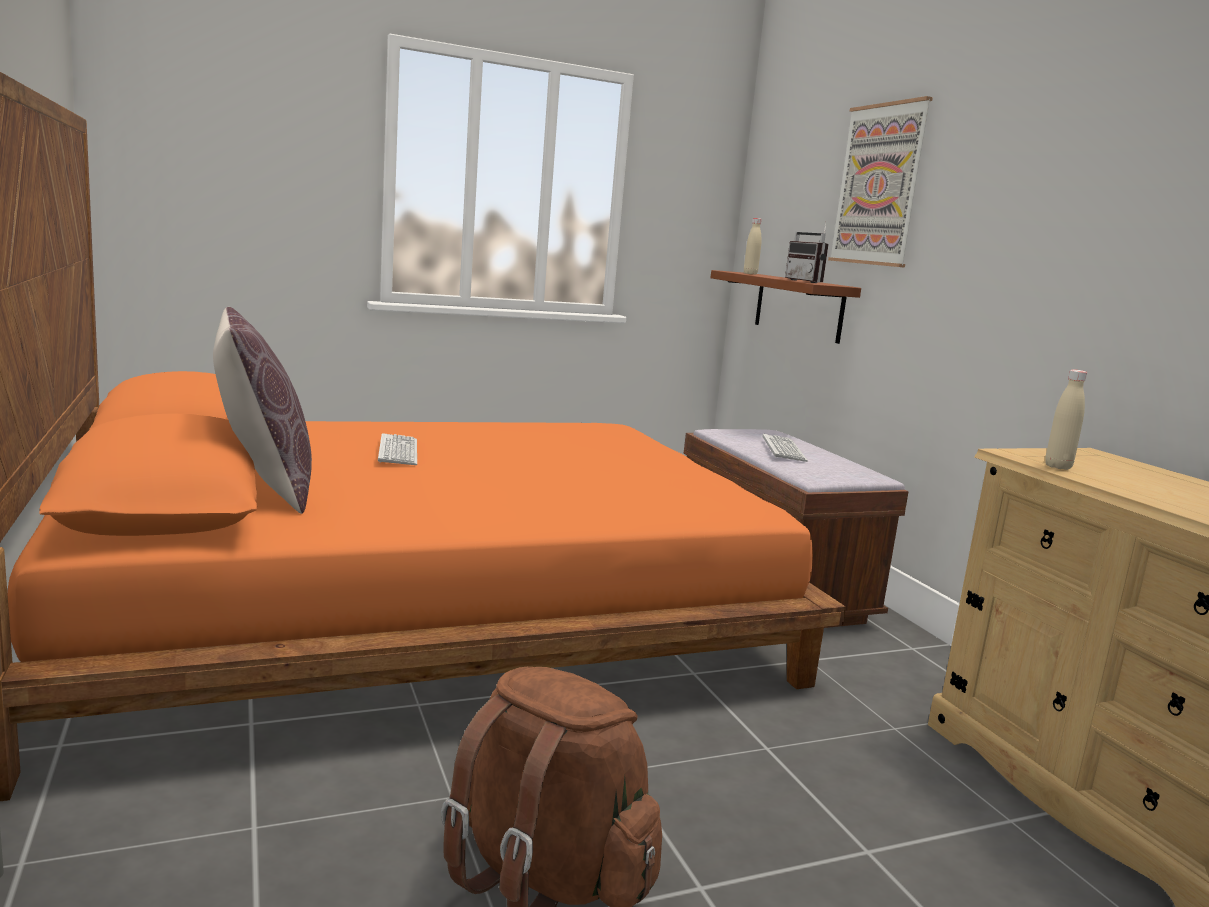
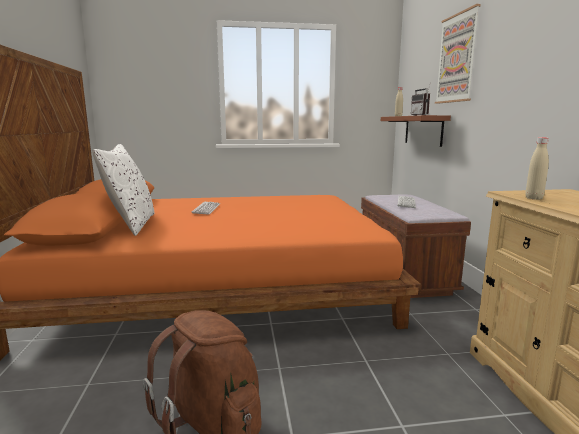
camera: 15 degrees right, 0 degrees up
(263, 486) = (131, 224): brown pillow -> white pillow

